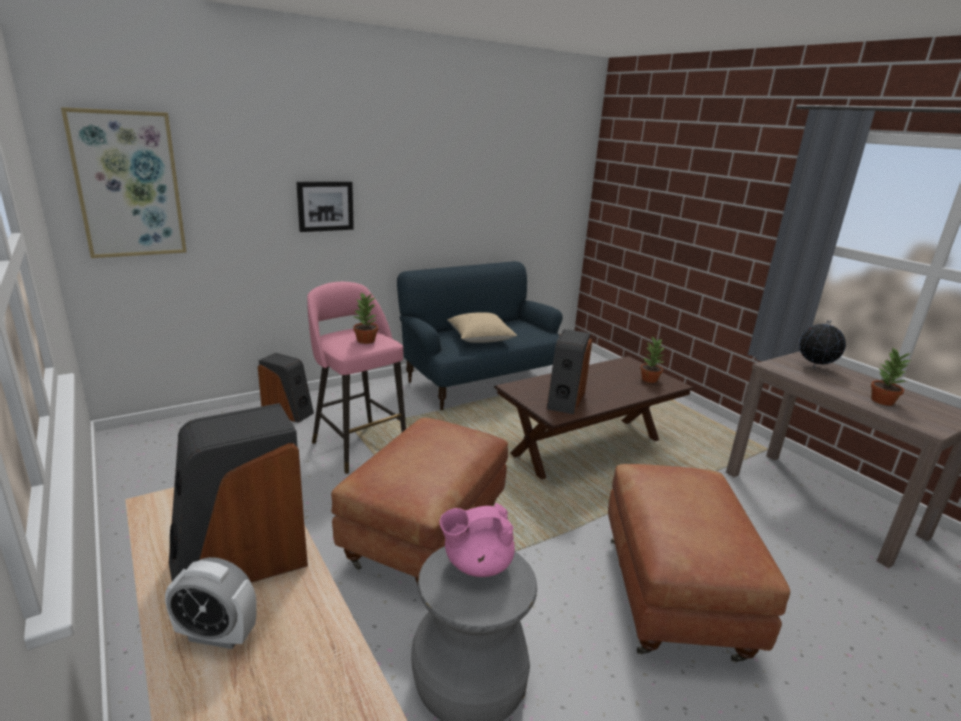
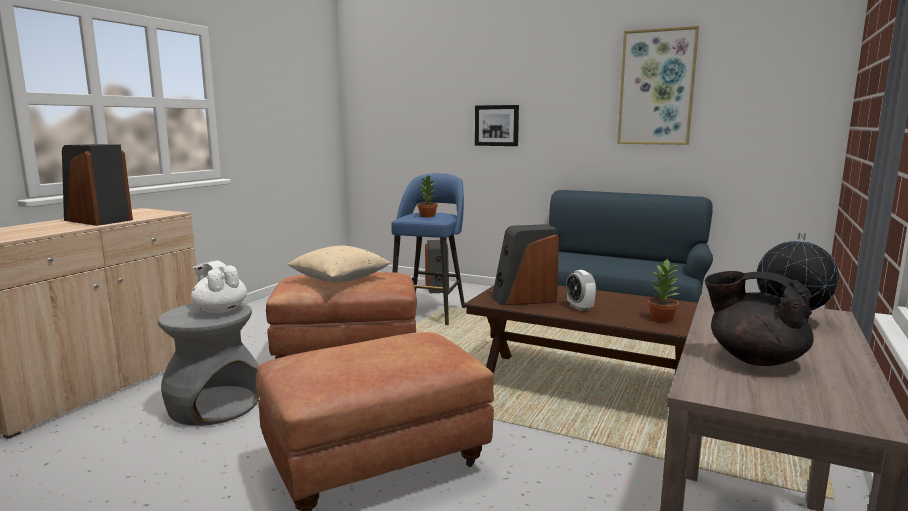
camera: 60 degrees right, 10 degrees down
(128, 185) = (379, 108): picture -> picture (656, 87)
(217, 635) = (43, 225): alarm clock -> alarm clock (579, 307)
(358, 445) = (430, 312): pink stool -> blue stool
(476, 565) = (220, 310): pink teapot -> white teapot
(480, 339) = (594, 262): beige pillow -> beige pillow (340, 279)
(881, 401) = (754, 359): potted plant -> black teapot

